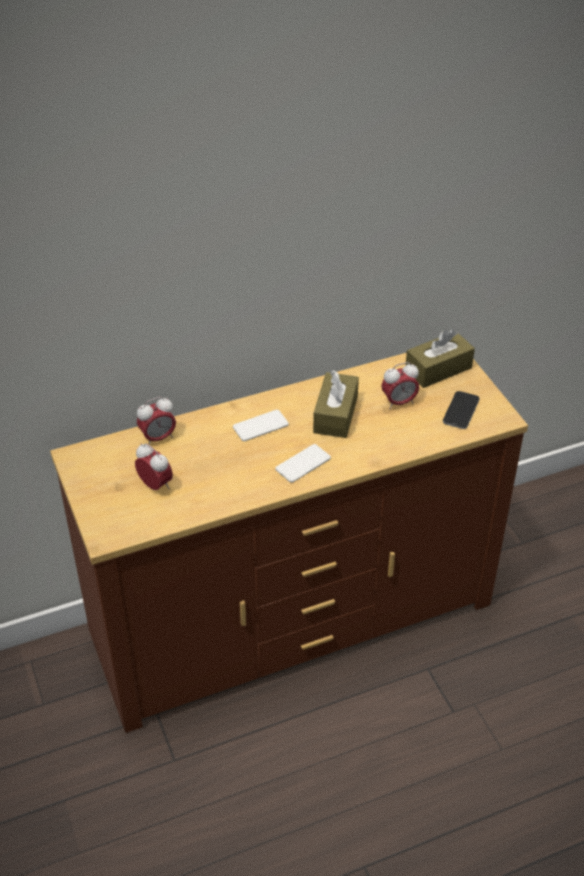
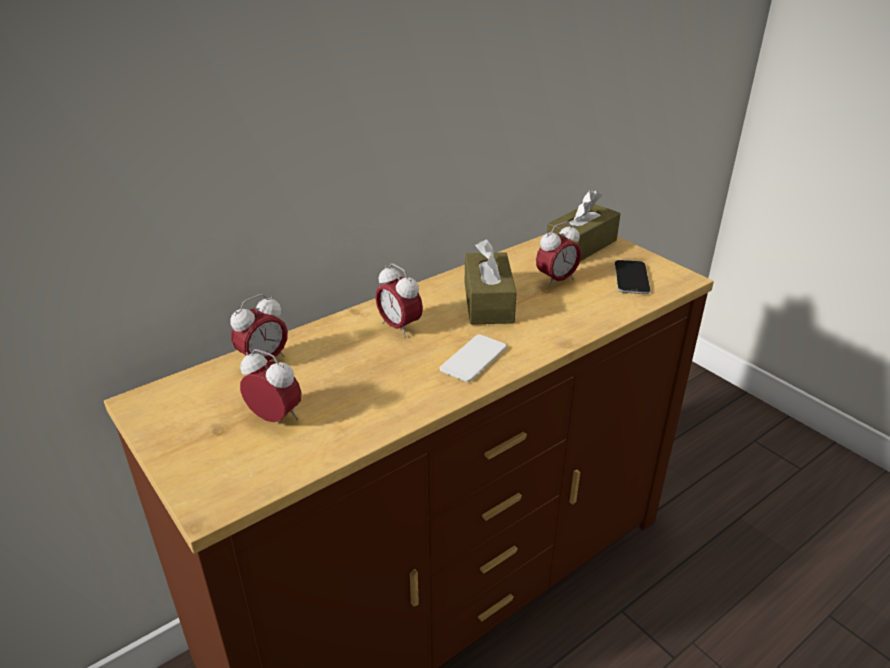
camera: 15 degrees left, 10 degrees down
(260, 426) = (399, 327): phone -> alarm clock

